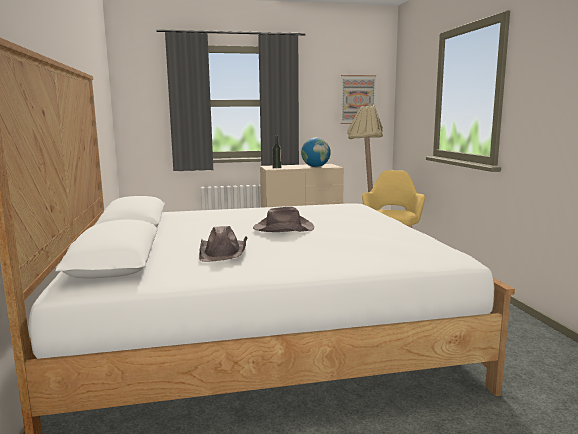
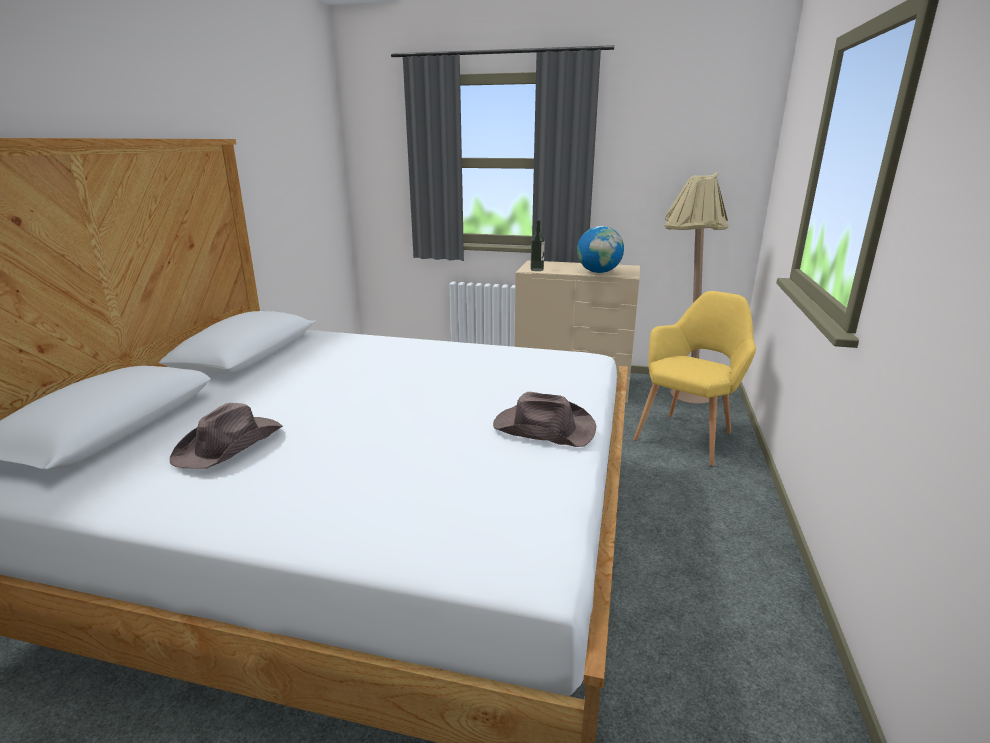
camera: 25 degrees right, 10 degrees up
(283, 228) = (382, 405): brown hat -> brown hat (543, 428)
(357, 99) = (703, 159): picture -> none

